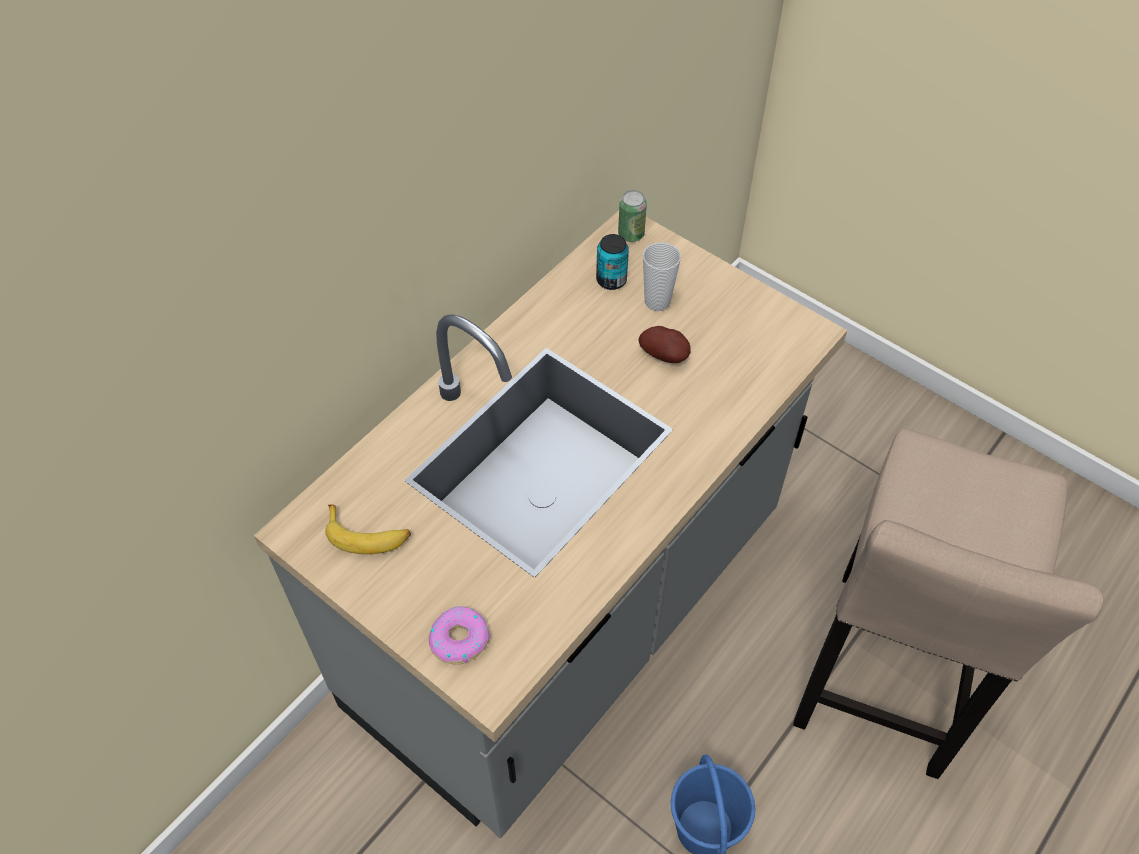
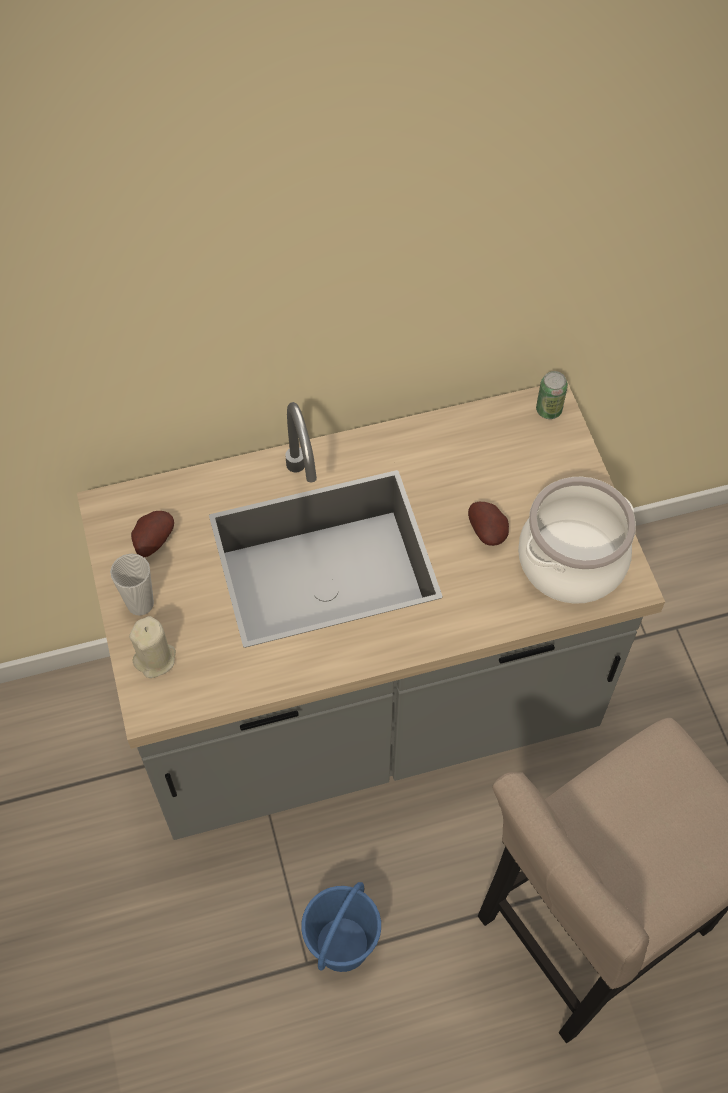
camera: 35 degrees right, 5 degrees up
(368, 535) = (152, 541): banana -> potato
(459, 639) = (155, 658): donut -> beige candle
(611, 280) = (498, 442): can -> none
(657, 302) = (520, 482): cup -> cup (140, 604)
(751, 340) = (572, 562): none -> cooking pot

